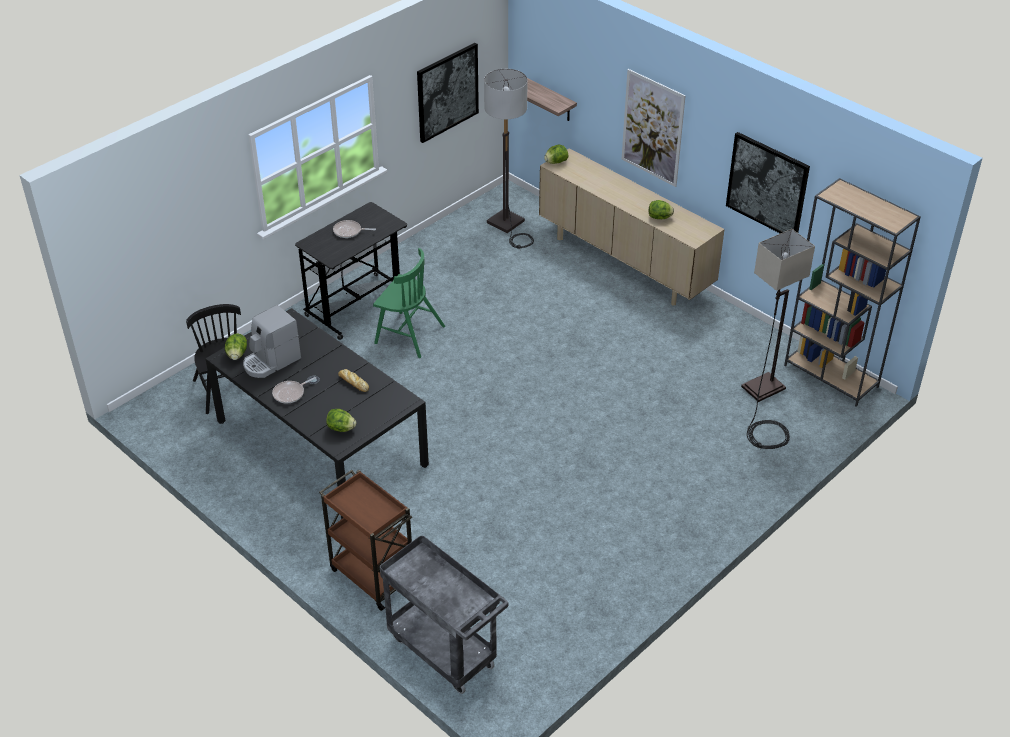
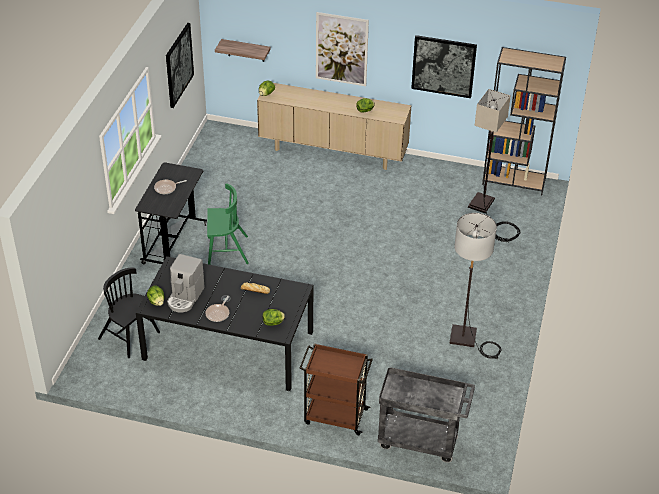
camera: 30 degrees left, 0 degrees up
(510, 228) = (237, 153): floor lamp -> floor lamp (471, 341)

